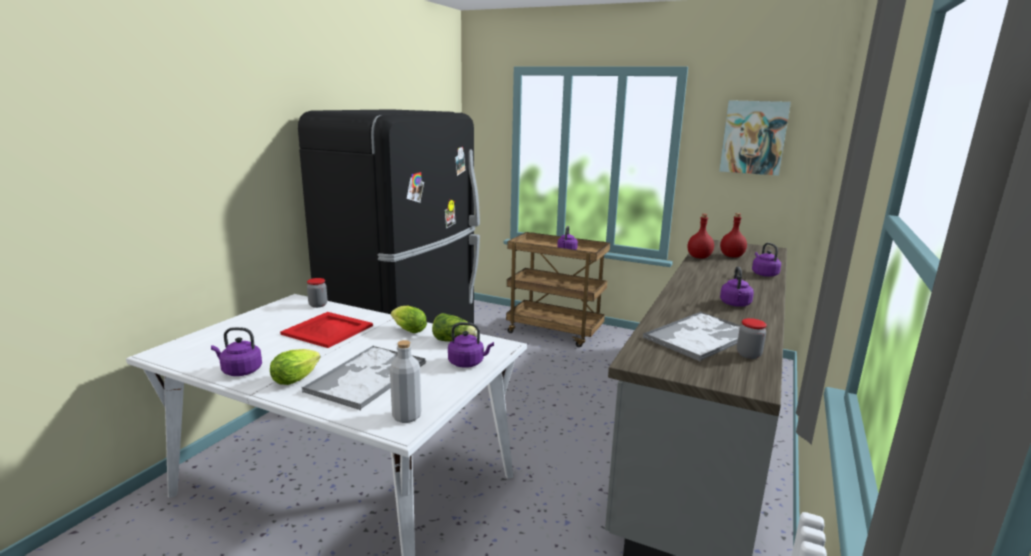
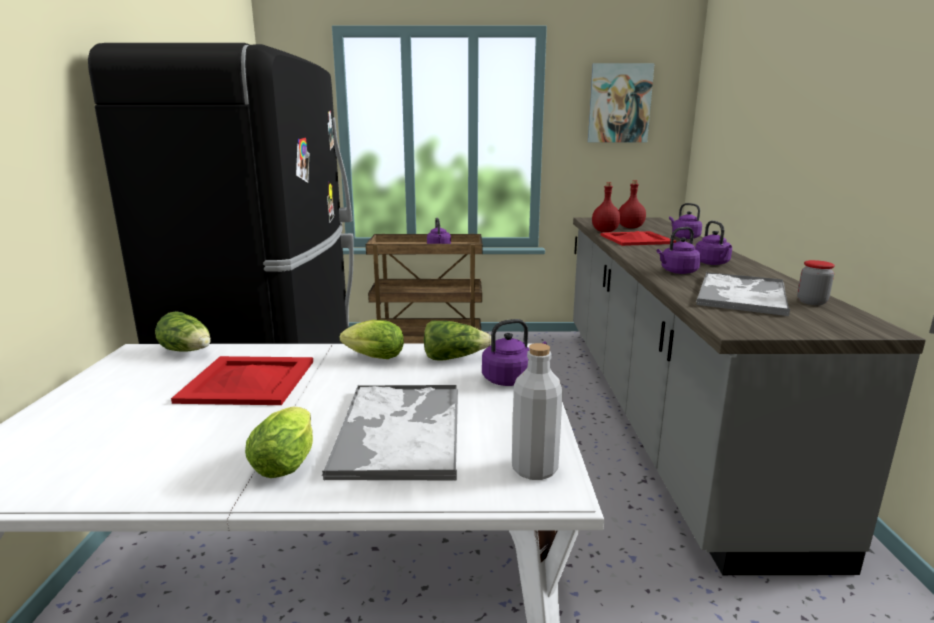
camera: 25 degrees left, 0 degrees up
(240, 371) = (160, 477): purple kettle -> purple kettle (677, 272)
(318, 305) = (188, 351): jar -> lettuce
(713, 269) = (637, 239): none -> red tray

